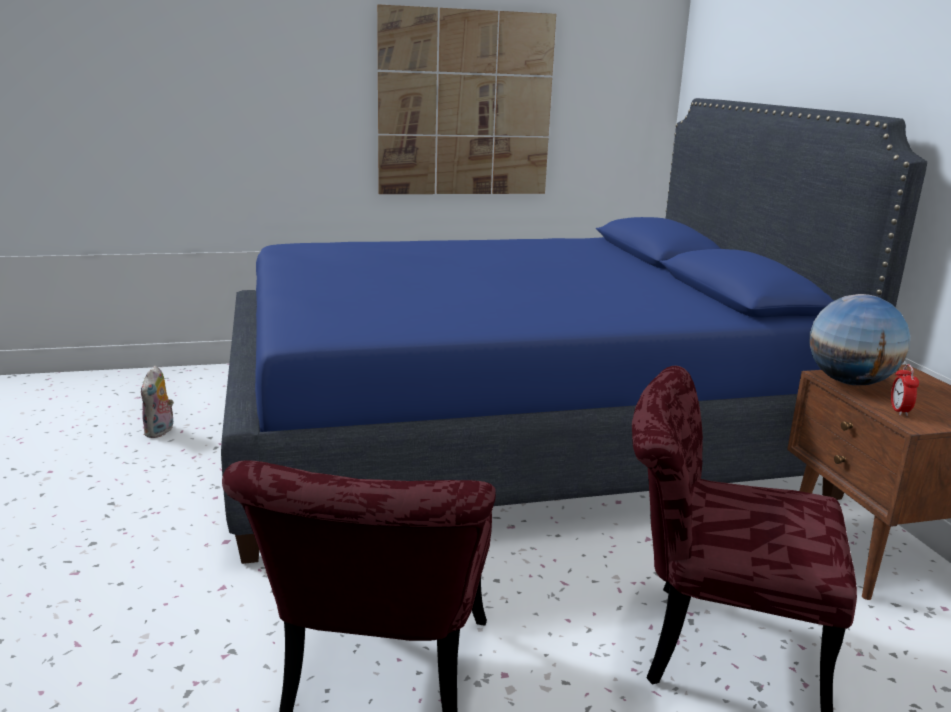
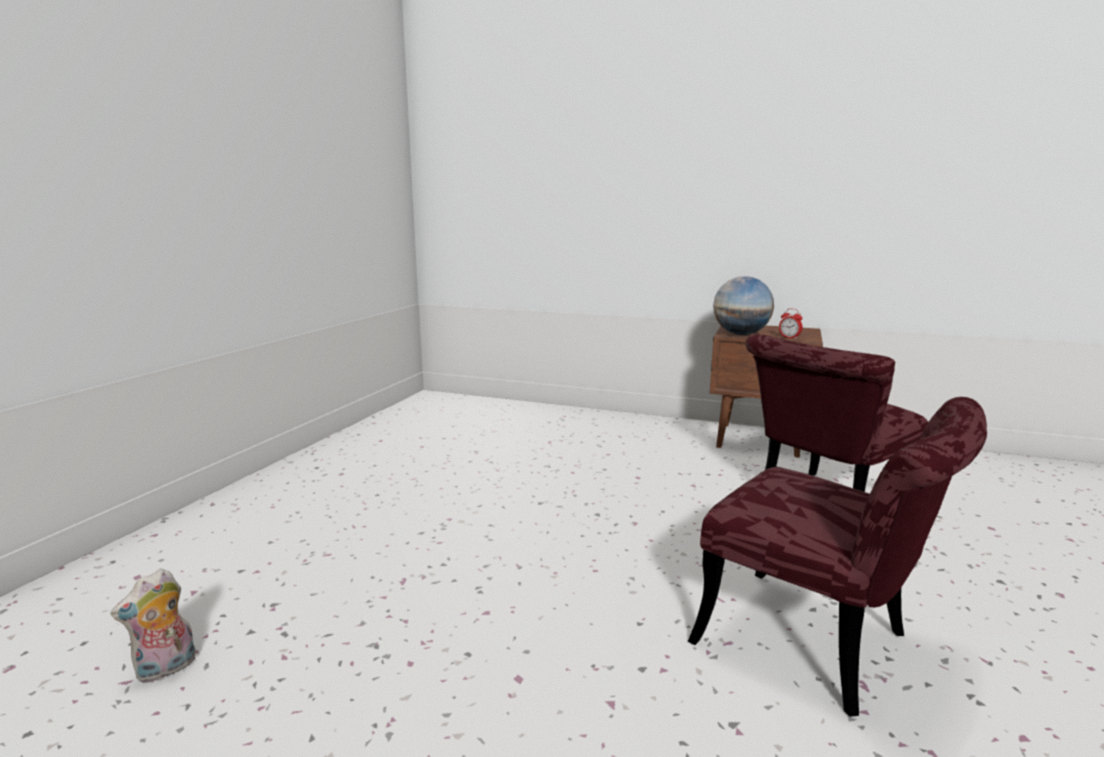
camera: 55 degrees left, 5 degrees down
(160, 432) = (166, 669): plush toy -> plush toy turned 90 degrees clockwise
(465, 104) = (278, 182): picture -> none
(510, 433) = (491, 477): blue bed -> none

